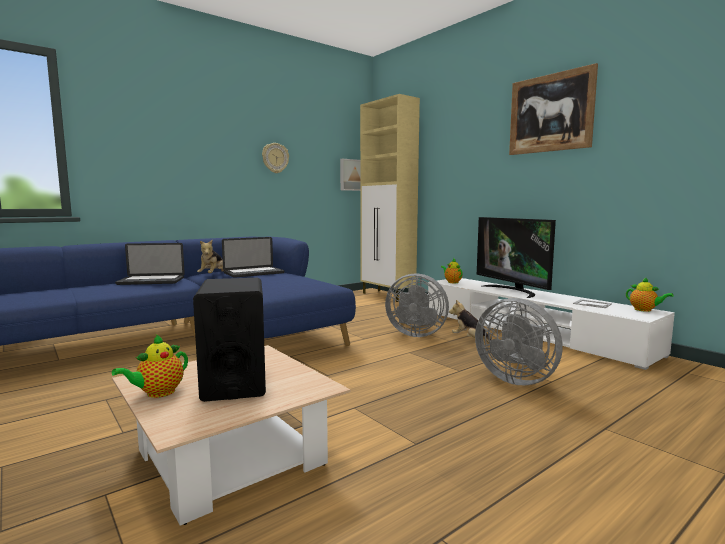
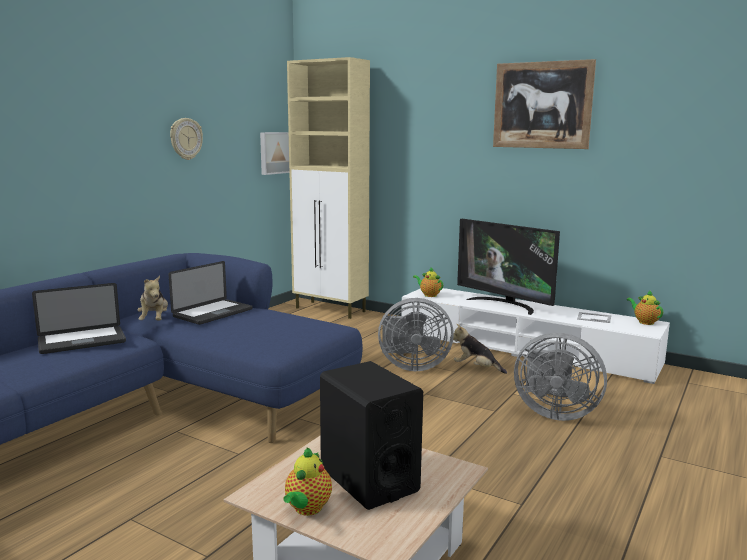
camera: 20 degrees left, 5 degrees up
(645, 310) = (644, 322): teapot -> teapot turned 150 degrees counterclockwise

